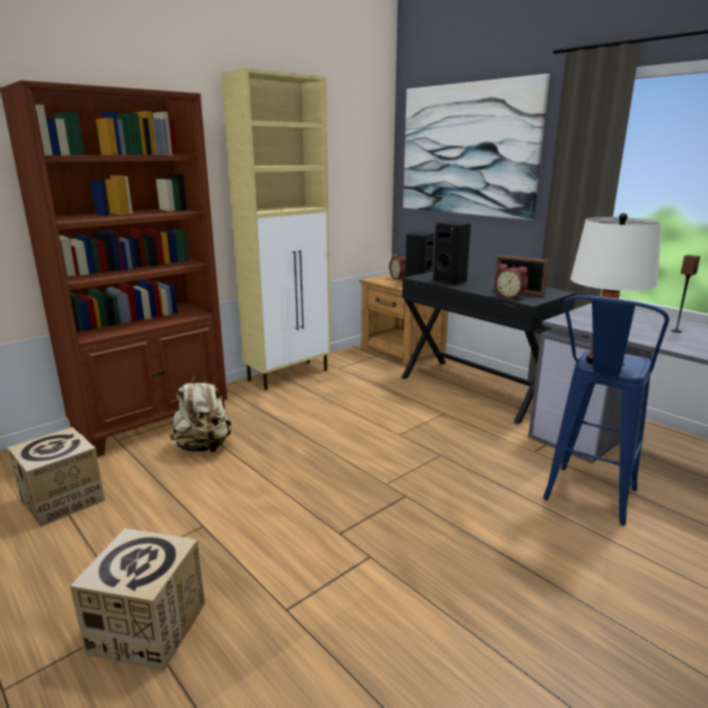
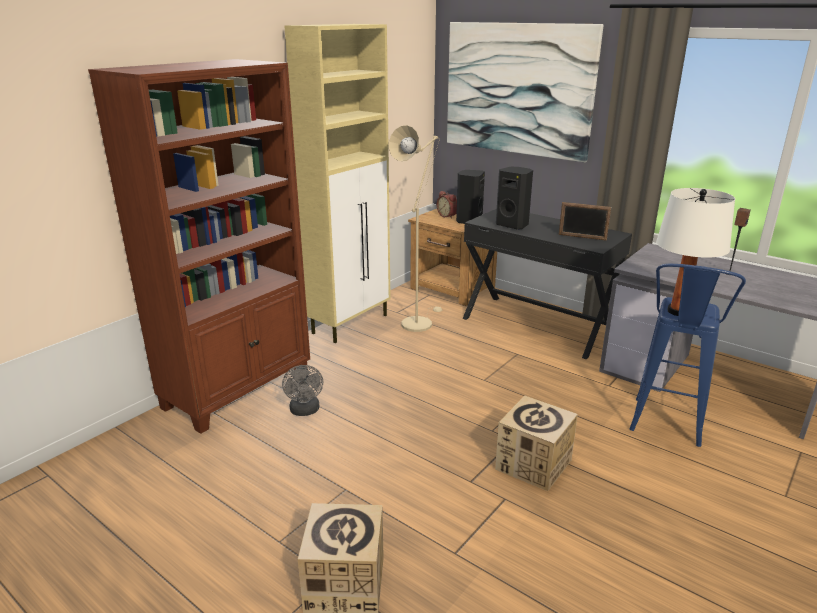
camera: 10 degrees left, 5 degrees up
(62, 500) = (195, 480): cardboard box -> cardboard box (533, 464)
(204, 447) = (305, 411): beige backpack -> grey fan
(356, 377) = (419, 322): none -> beige floor lamp
(510, 296) = (577, 242): alarm clock -> none

